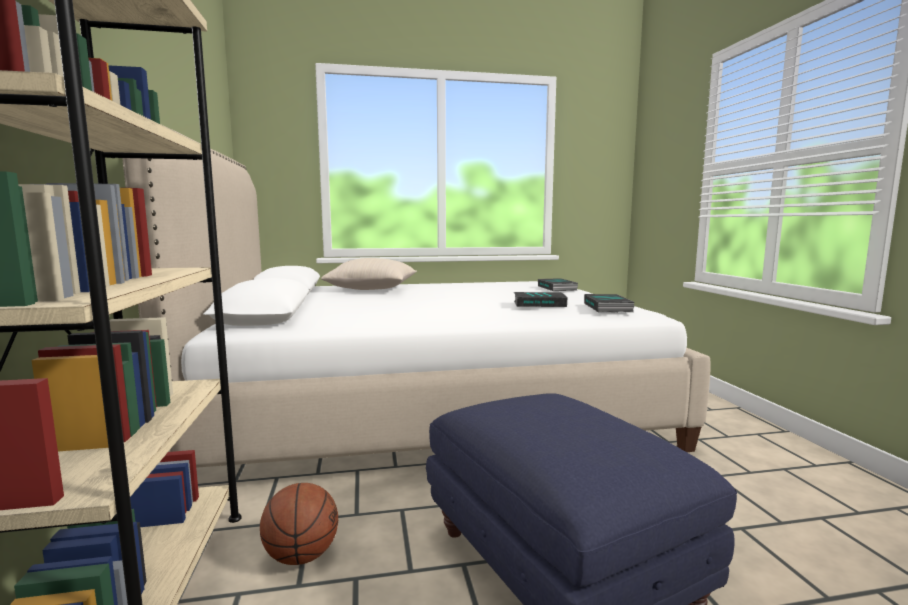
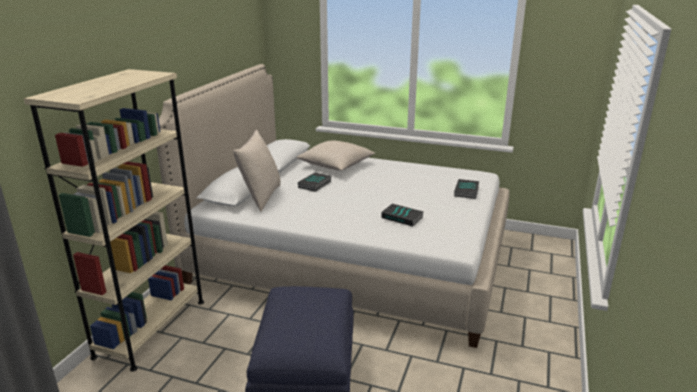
camera: 30 degrees right, 15 degrees up
(301, 555) = (213, 330): basketball -> none
(310, 314) = (260, 197): none -> beige pillow
(608, 308) = (438, 235): book -> book (315, 185)

